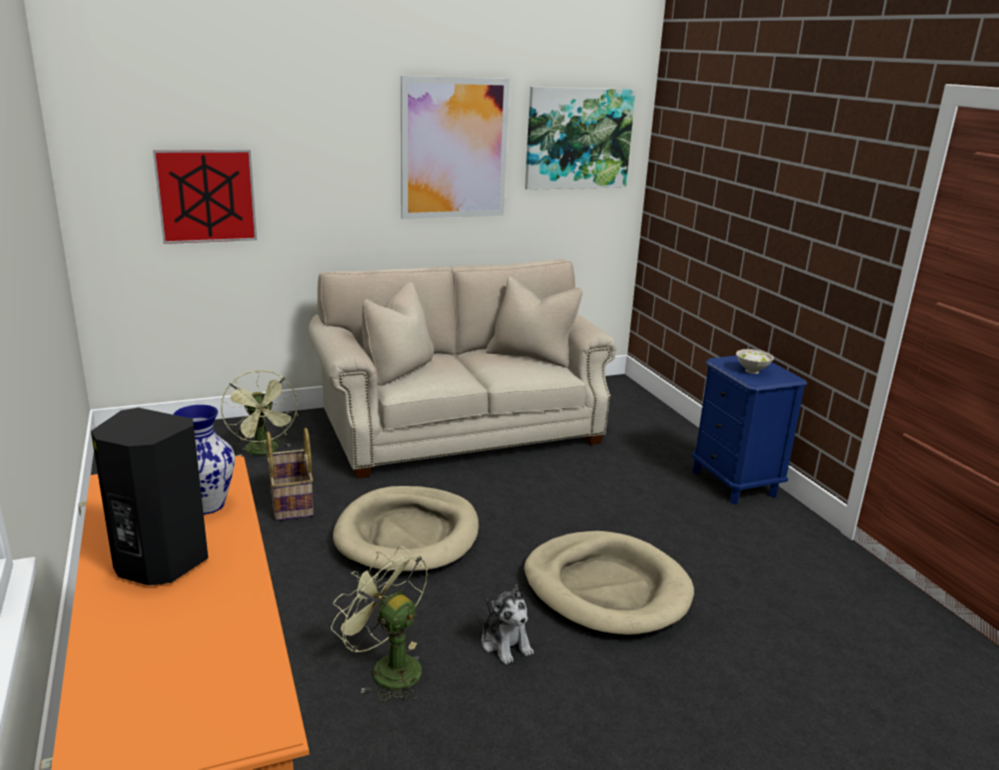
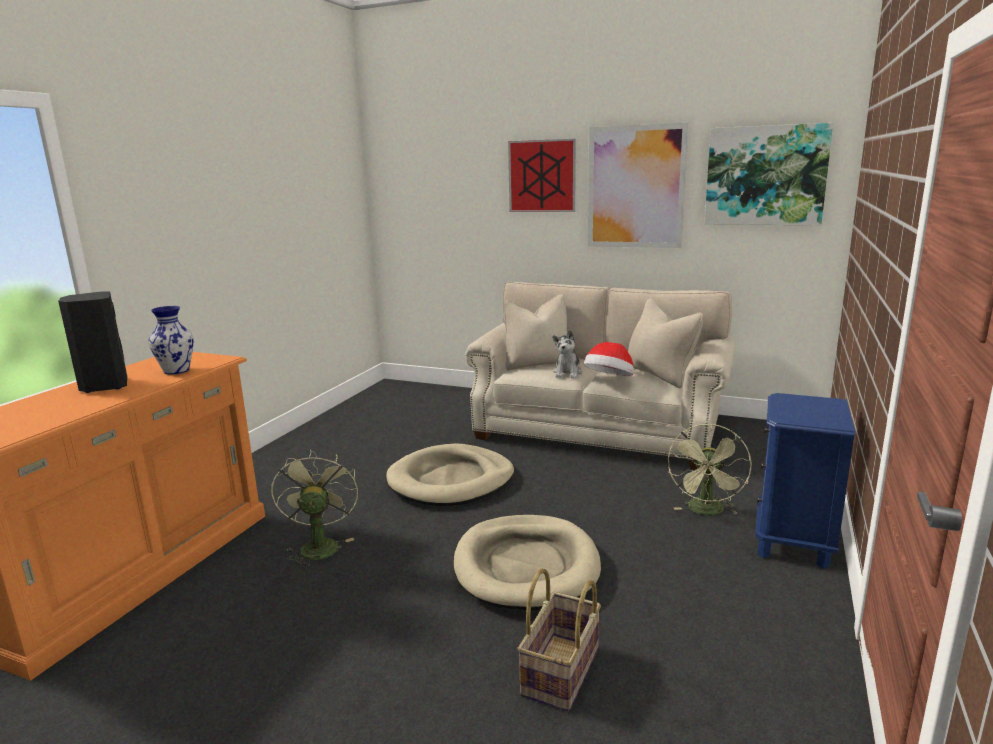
camera: 45 degrees right, 5 degrees down
(206, 196) = (451, 223): picture -> picture (542, 176)
(264, 451) = (449, 409): green fan -> green fan (707, 512)
(292, 502) = (419, 440): basket -> basket (562, 672)
(505, 644) = (401, 565): plush toy -> plush toy (568, 373)
(507, 374) = (609, 380): none -> hat
(751, 371) = (802, 410): white bowl -> none

